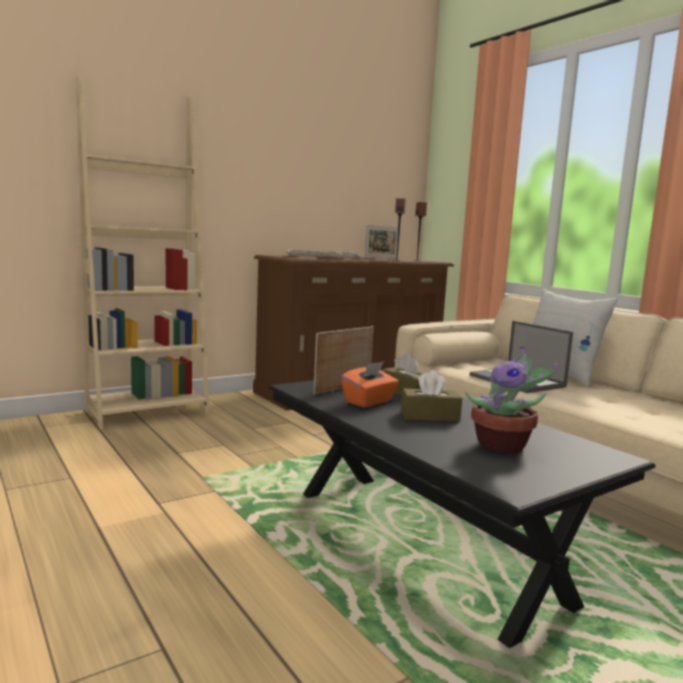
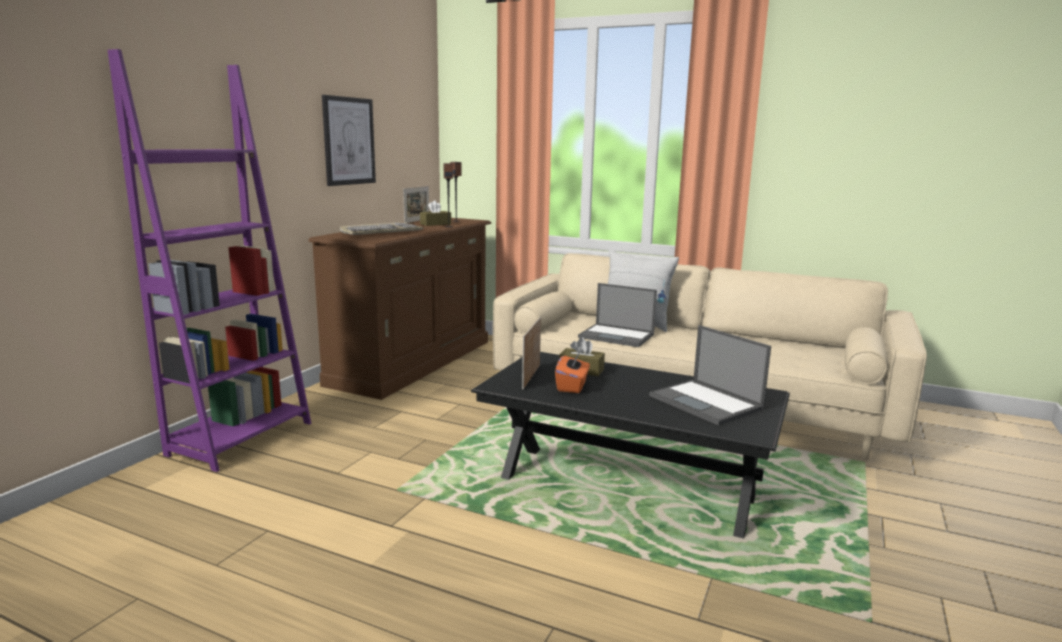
camera: 30 degrees left, 5 degrees up
(147, 412) = (240, 438): beige bookcase -> purple bookcase
(313, 176) = (349, 141): none -> picture
(430, 416) = (630, 389): brown tissue box -> brown tissue box (435, 224)
(504, 446) = (707, 403): potted plant -> laptop

